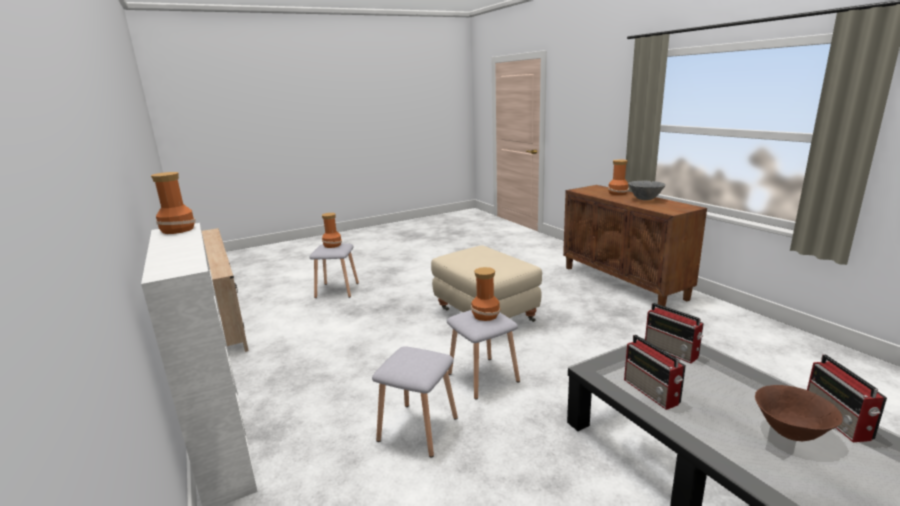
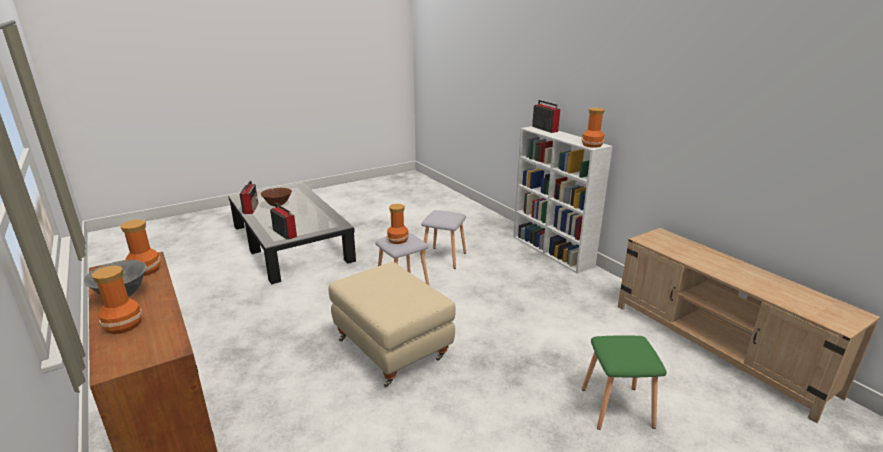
camera: 175 degrees right, 5 degrees up
(332, 245) = (631, 352): vase -> vase (146, 270)
(336, 290) = (617, 407): grey stool -> green stool
(652, 392) = (319, 216): radio -> radio (544, 129)

